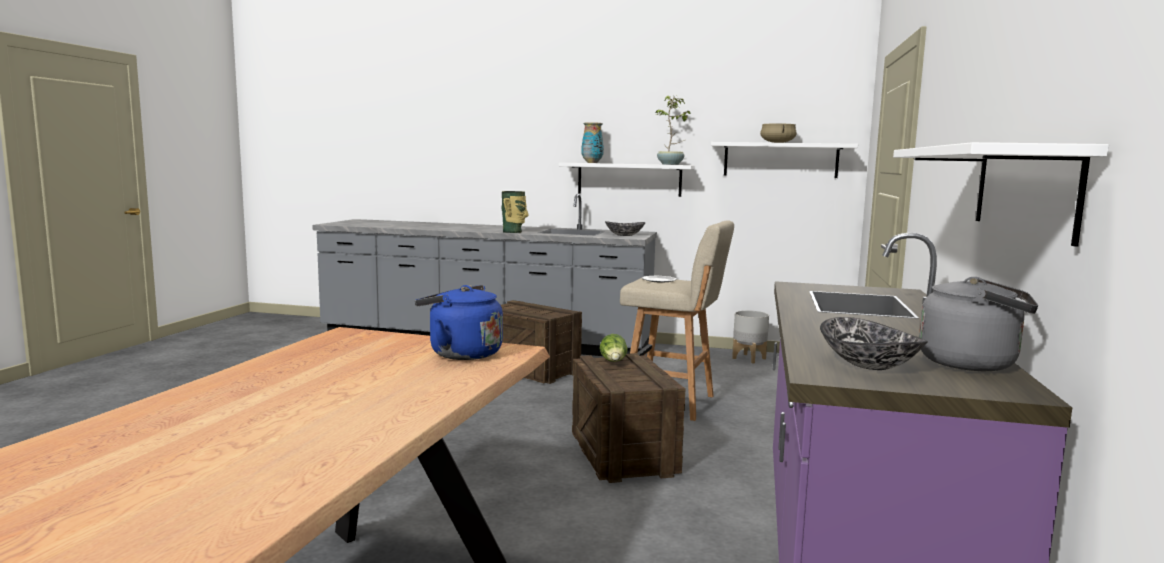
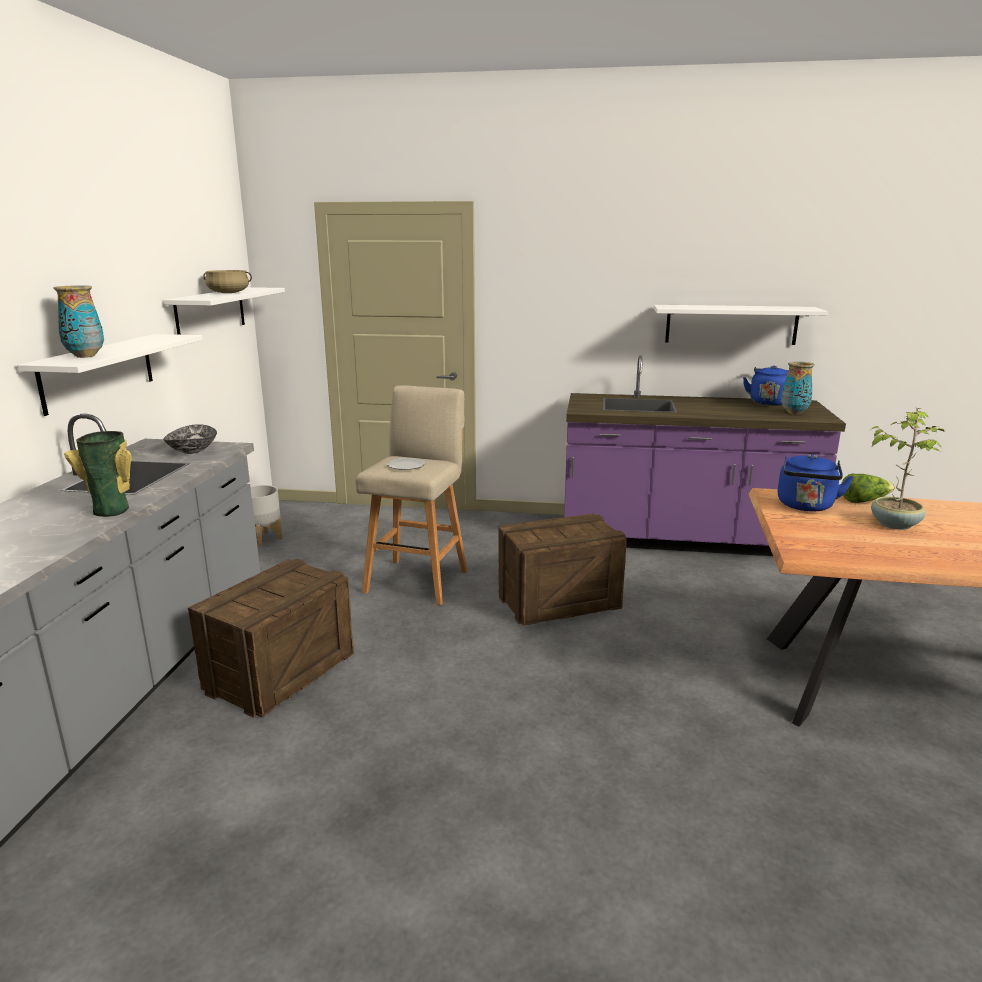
camera: 95 degrees left, 10 degrees up
(614, 362) = (531, 536): lettuce -> lettuce (864, 501)
(671, 164) = (170, 338): potted plant -> potted plant (894, 524)
(870, 364) = (794, 413): bowl -> vase
(973, 364) = (768, 402): grey kettle -> blue kettle

